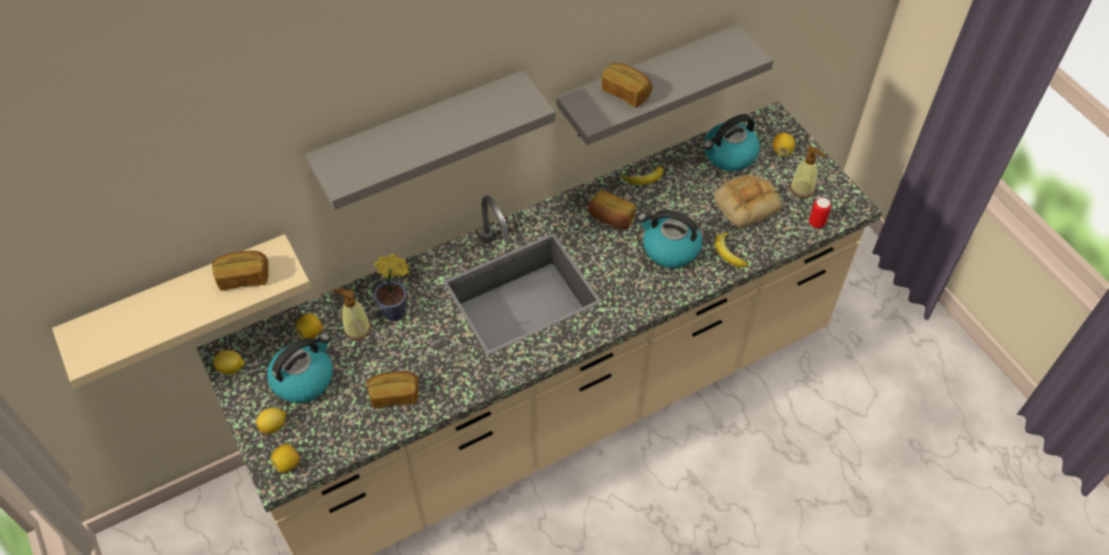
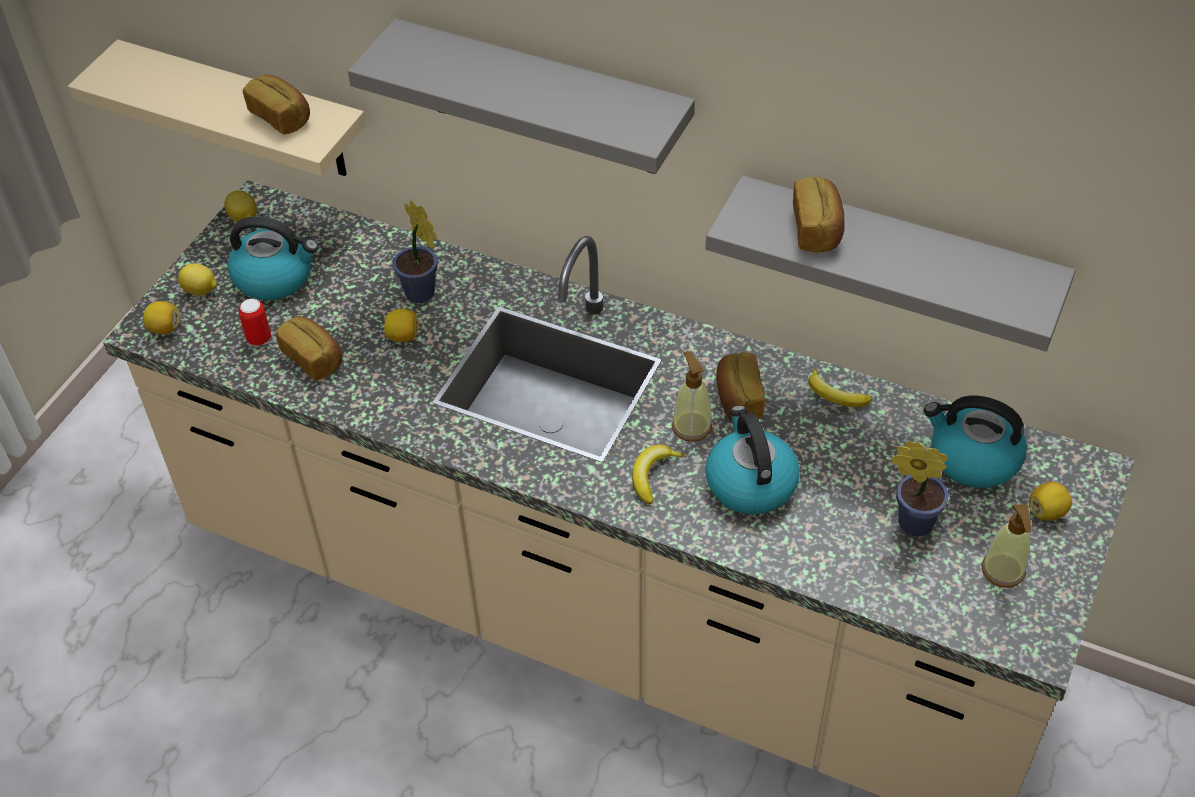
camera: 55 degrees right, 5 degrees down
(311, 332) = (336, 247): lemon -> lemon (403, 336)
(357, 329) = (372, 278): soap dispenser -> soap dispenser (691, 426)
(728, 253) = (804, 547): banana -> banana (653, 475)
(746, 203) = (910, 522): bread -> potted plant
(816, 223) = (960, 619): can -> can (259, 338)

